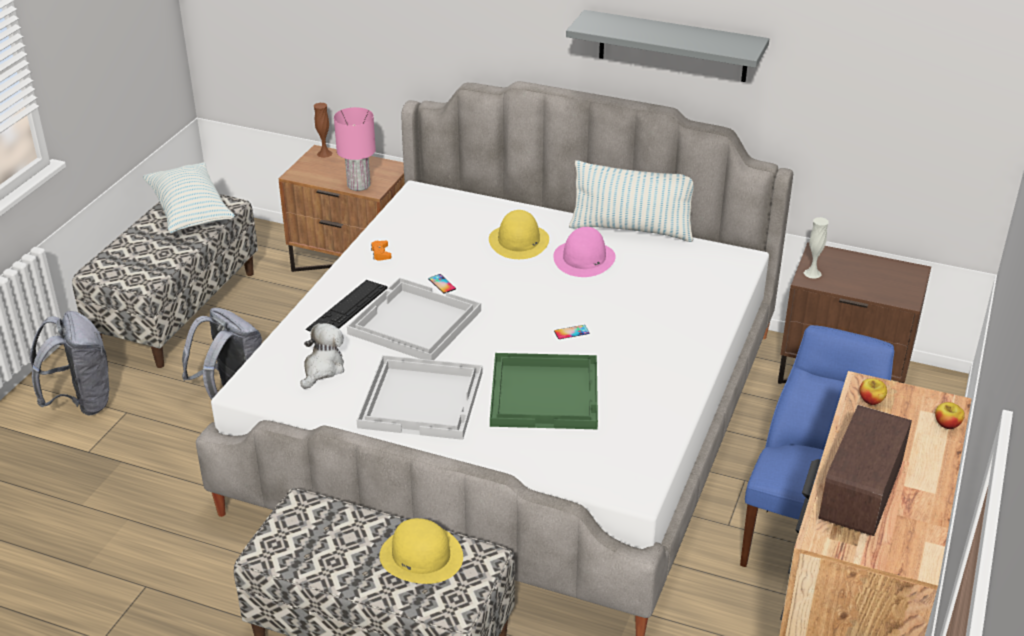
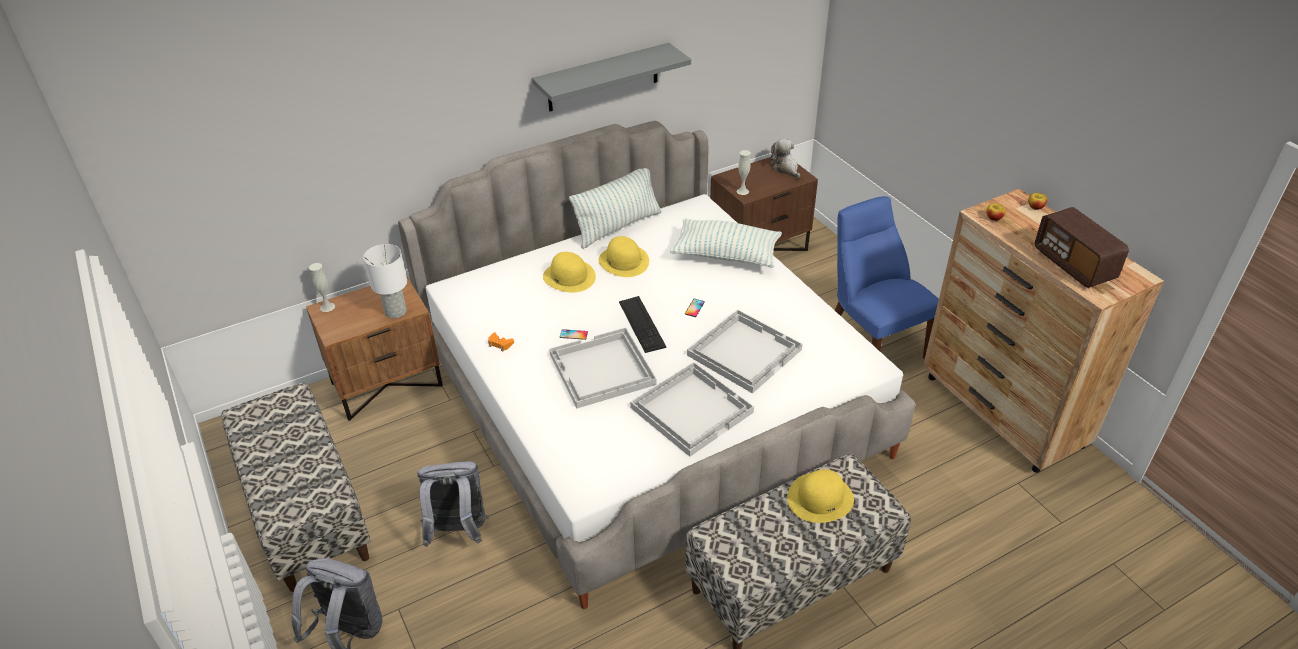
camera: 50 degrees left, 5 degrees up
(190, 211) = (269, 422): pillow -> pillow (726, 254)
(323, 369) = (603, 441): plush toy -> plush toy (785, 168)
(324, 153) = (327, 307): brown vase -> white vase
(347, 308) = (545, 393): keyboard -> keyboard (641, 324)
(358, 185) = (396, 312): pink table lamp -> white table lamp
(545, 393) = (744, 351): green tray -> white tray
(584, 258) = (624, 261): pink hat -> yellow hat

